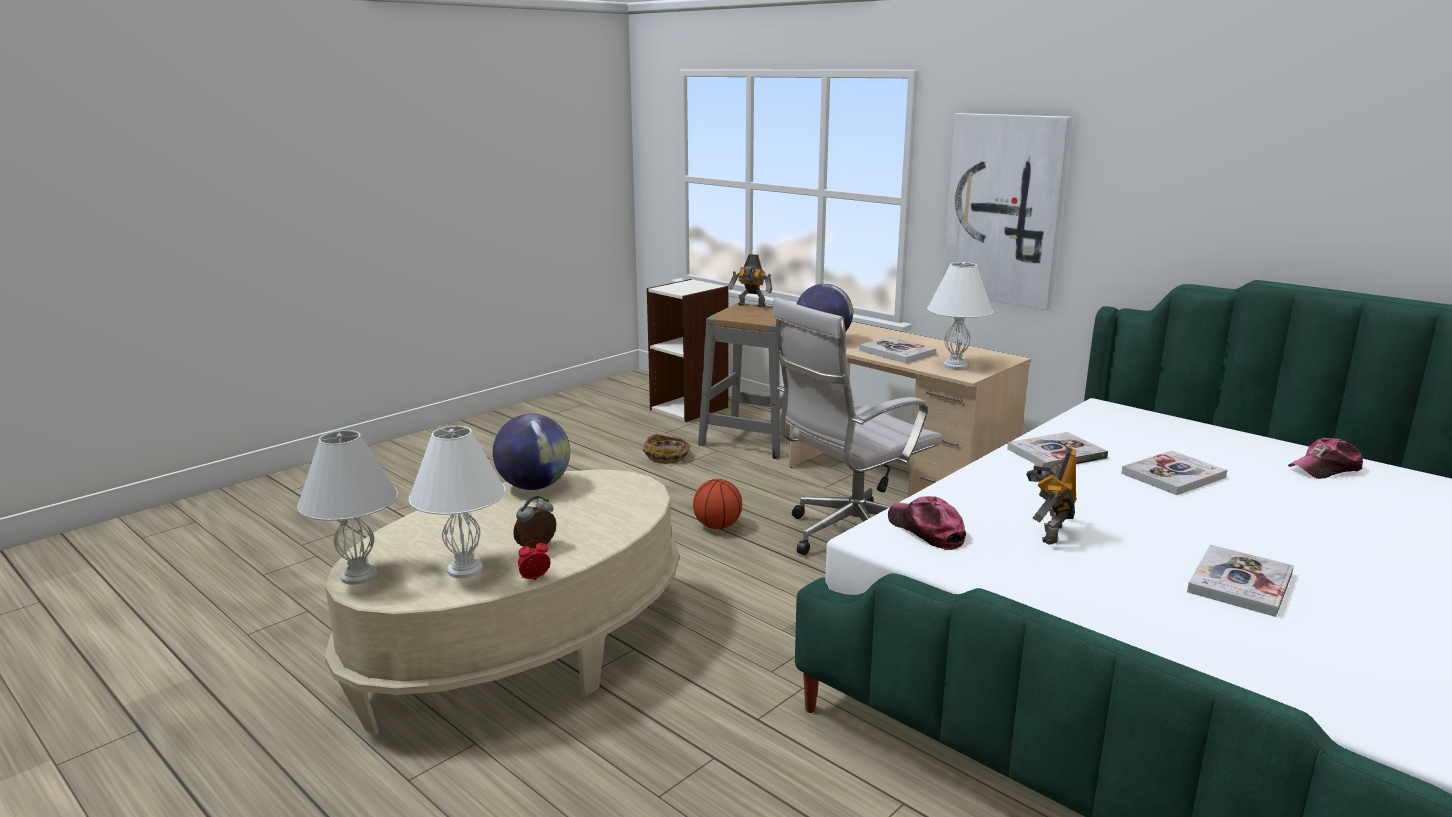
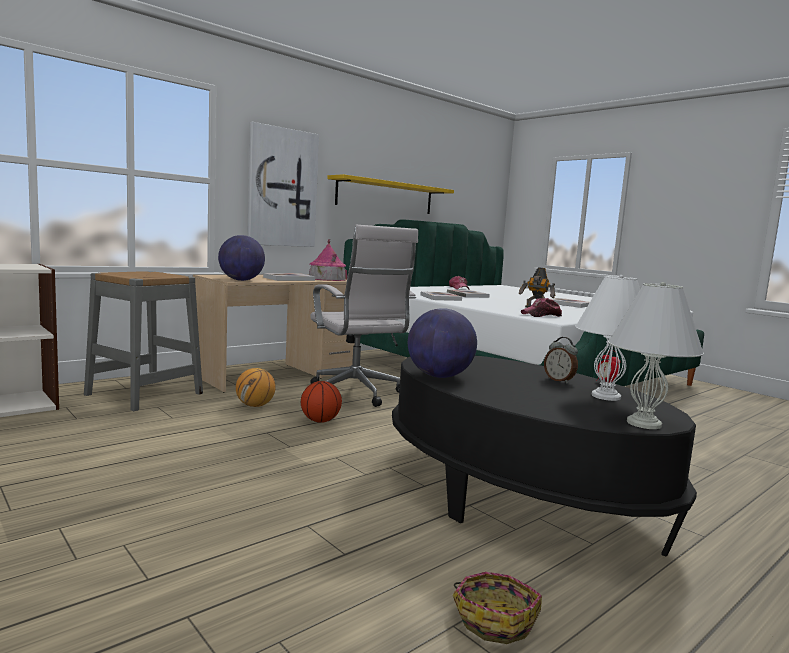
camera: 85 degrees left, 10 degrees down
(522, 650) = (516, 494): beige coffee table -> black coffee table
(668, 456) = (148, 423): basket -> basket (494, 618)
(751, 306) = (114, 272): toy robot -> none
(751, 488) = (255, 406): none -> basketball
(955, 365) = (327, 278): white table lamp -> toy house
(1238, 227) = (385, 196): none -> yellow shelf

